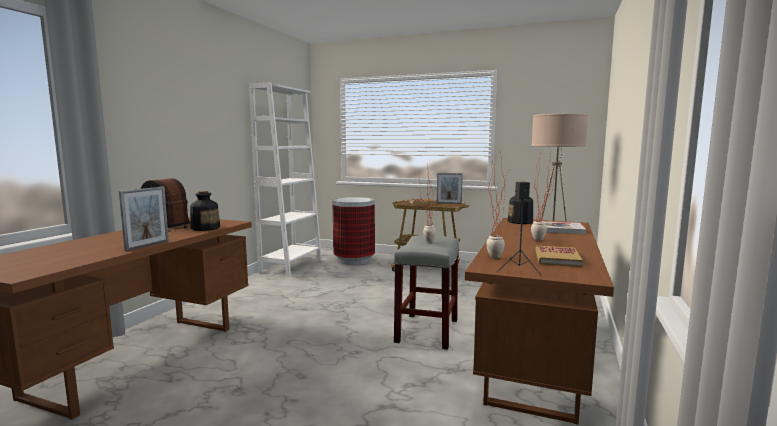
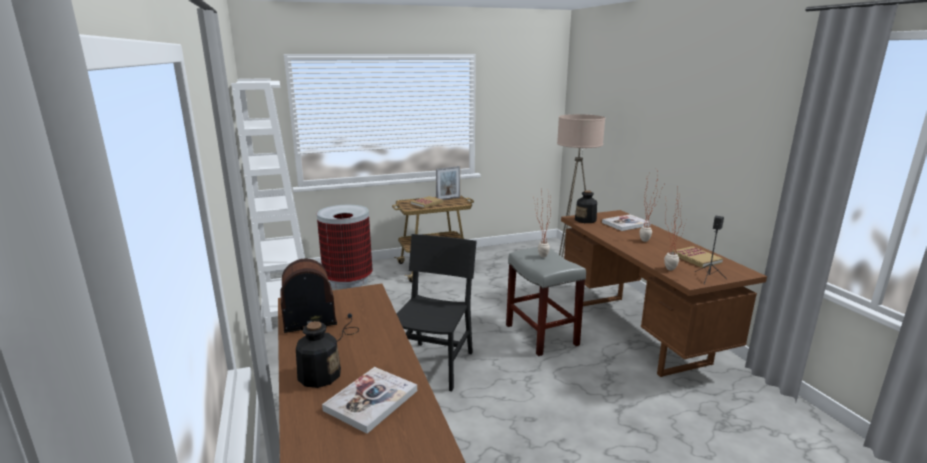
camera: 40 degrees left, 10 degrees up
(76, 253) = (371, 400): none -> book
(147, 245) = (405, 357): picture frame -> none
(205, 228) = (371, 309): bottle -> bottle (319, 375)
(308, 319) = (435, 365): none -> black chair

